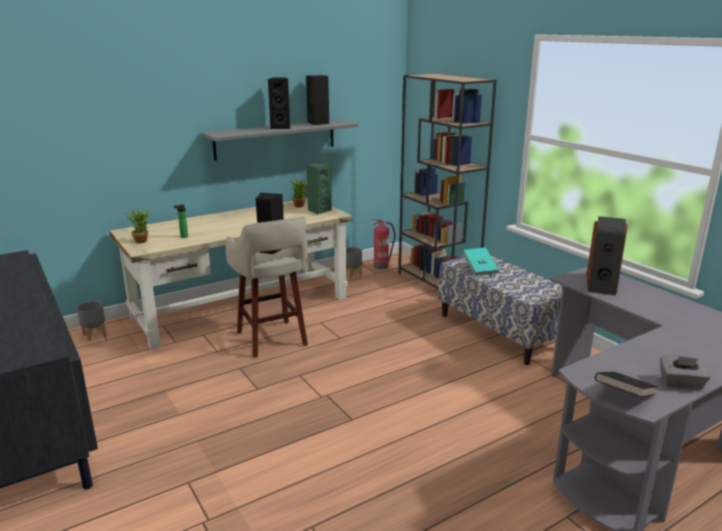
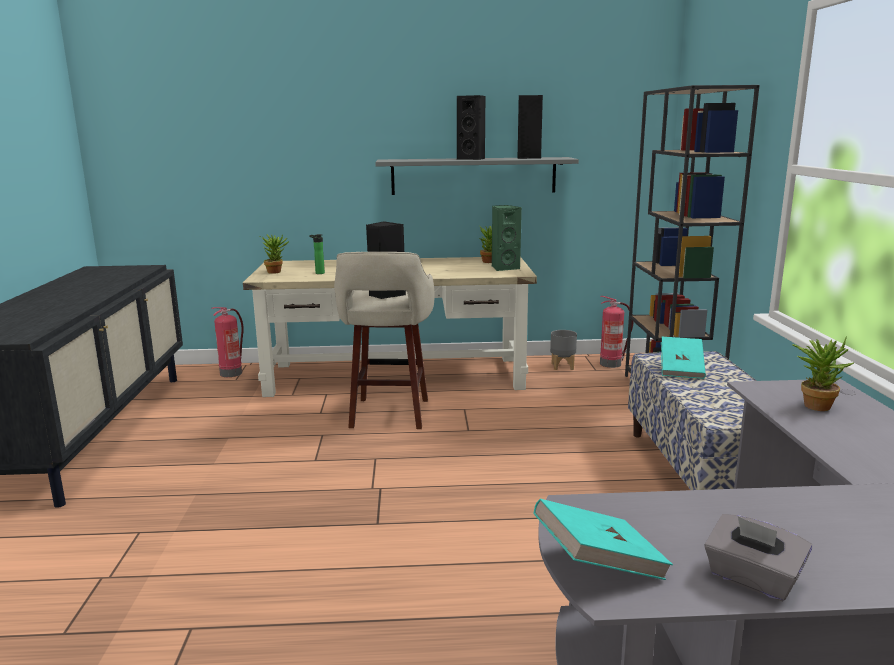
camera: 30 degrees right, 5 degrees down
(94, 335) = (231, 373): grey planter -> fire extinguisher
(602, 283) = (815, 404): speaker -> potted plant
(623, 396) = (598, 564): black book -> turquoise book

